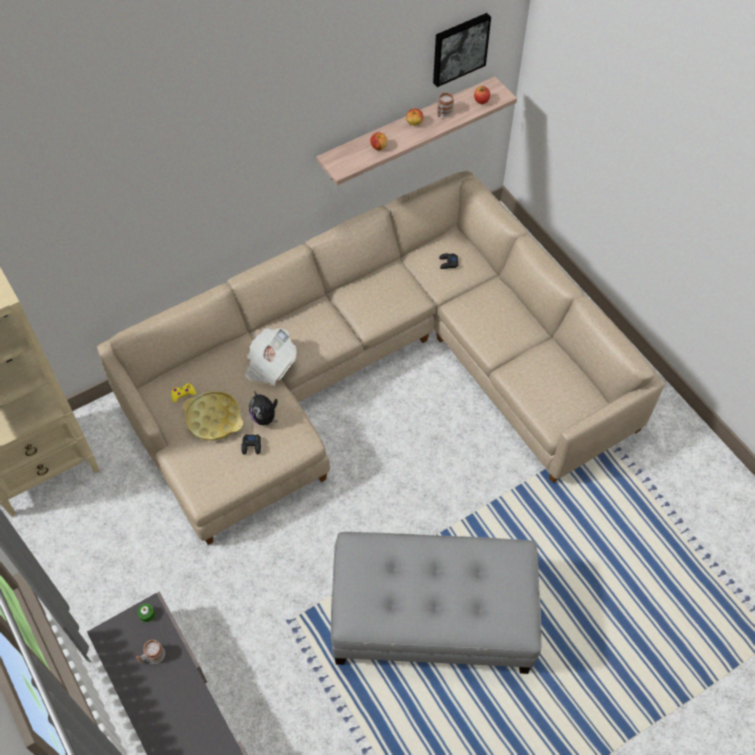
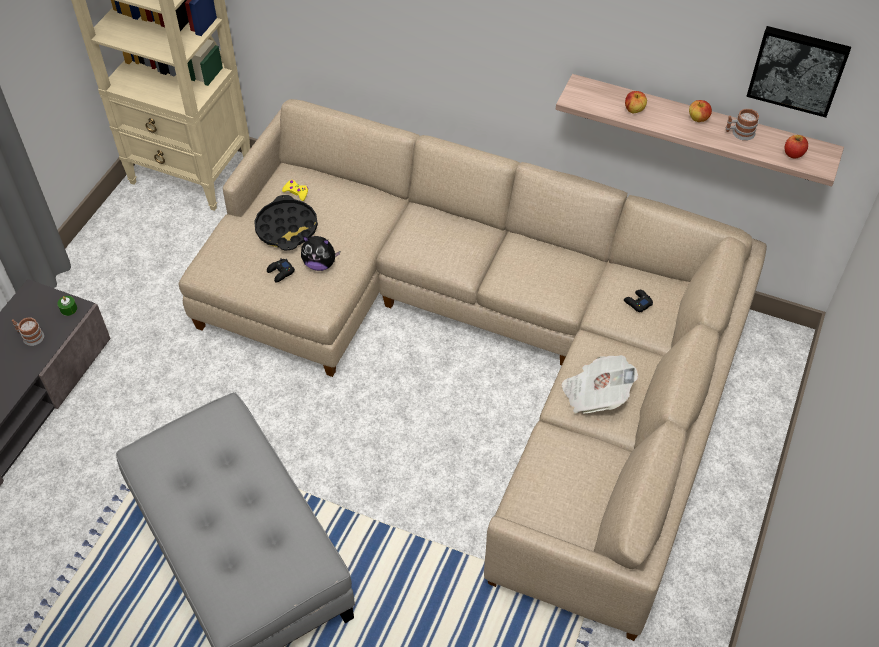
camera: 55 degrees right, 5 degrees down
(213, 418) = (287, 228): yellow tray -> black tray
(265, 417) = (320, 264): plush toy -> plush toy turned 105 degrees counterclockwise
(270, 365) = (380, 234): newspaper -> newspaper (596, 394)

